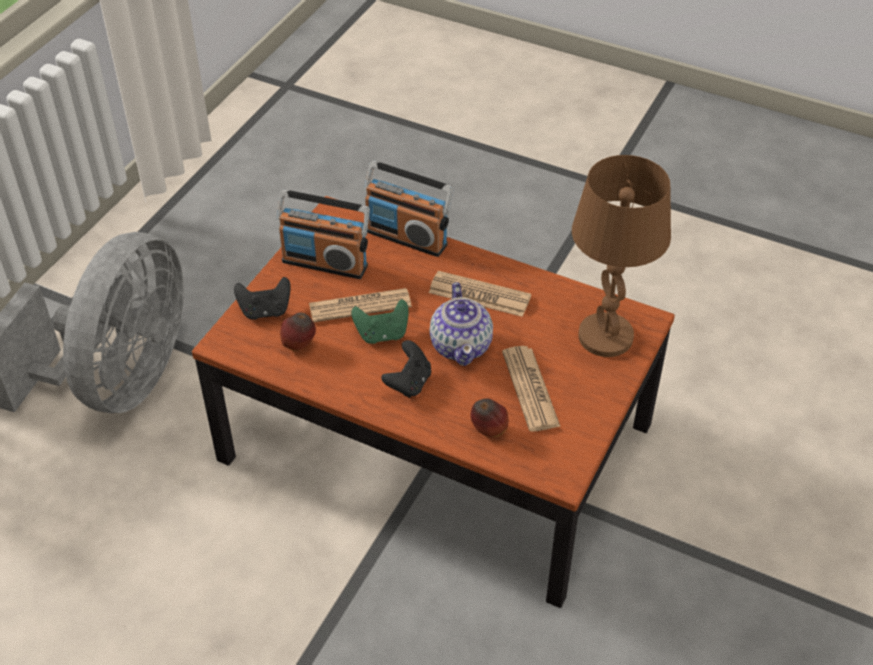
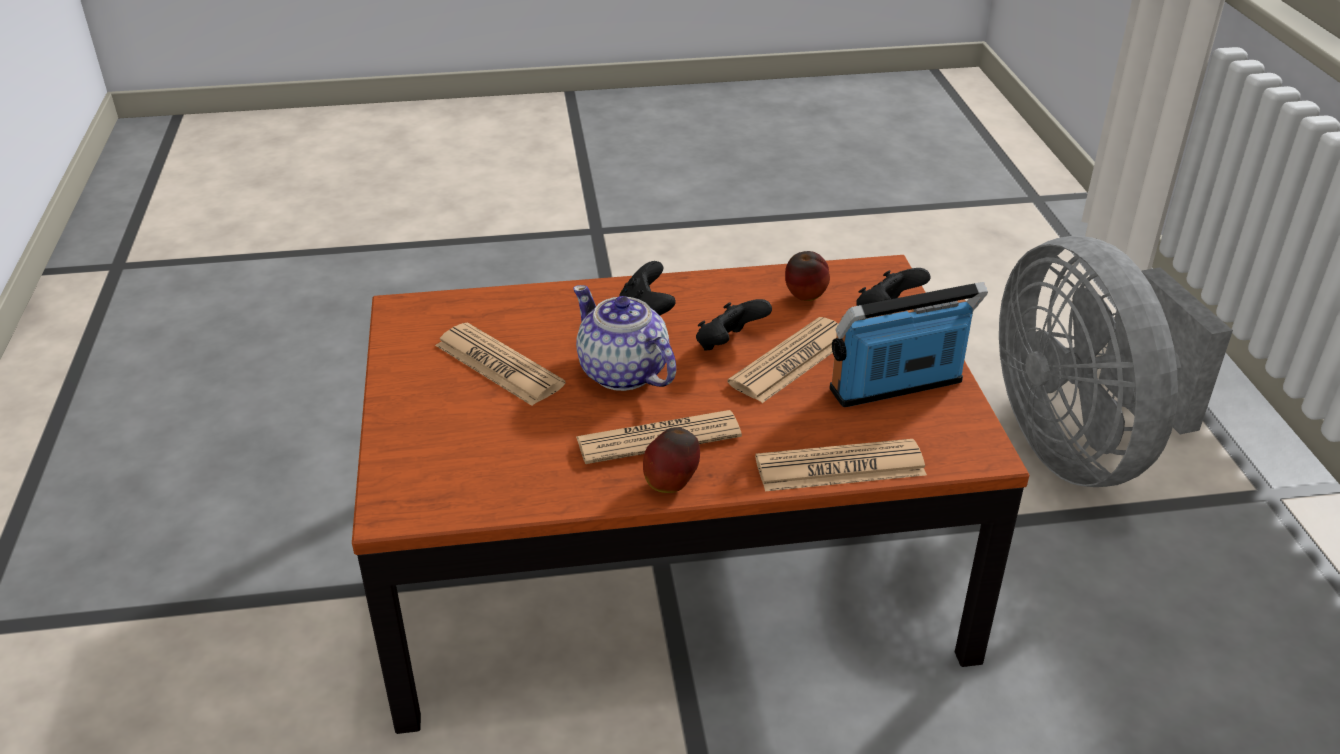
camera: 145 degrees right, 10 degrees down
(382, 334) = (729, 345): green game controller -> black game controller
(407, 237) = (840, 467): radio -> newspaper
(489, 431) = (514, 312): apple -> apple (671, 485)
(605, 336) = (442, 462): brown table lamp -> none

